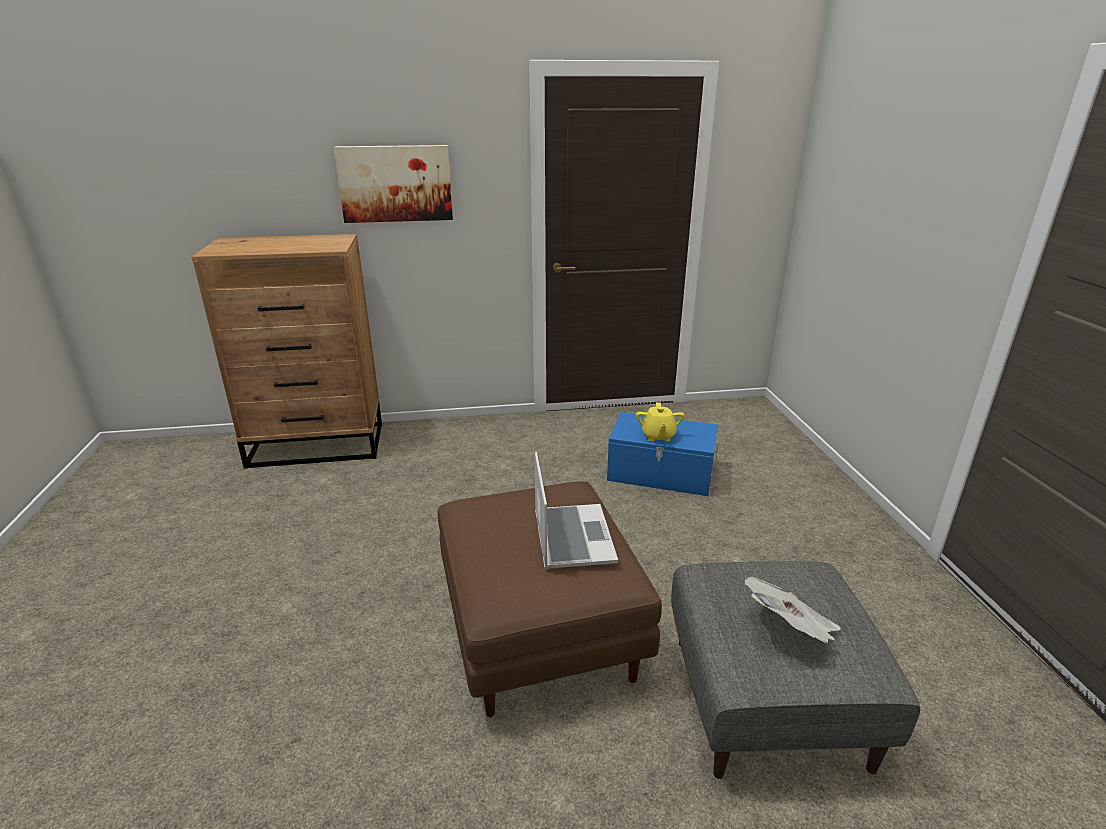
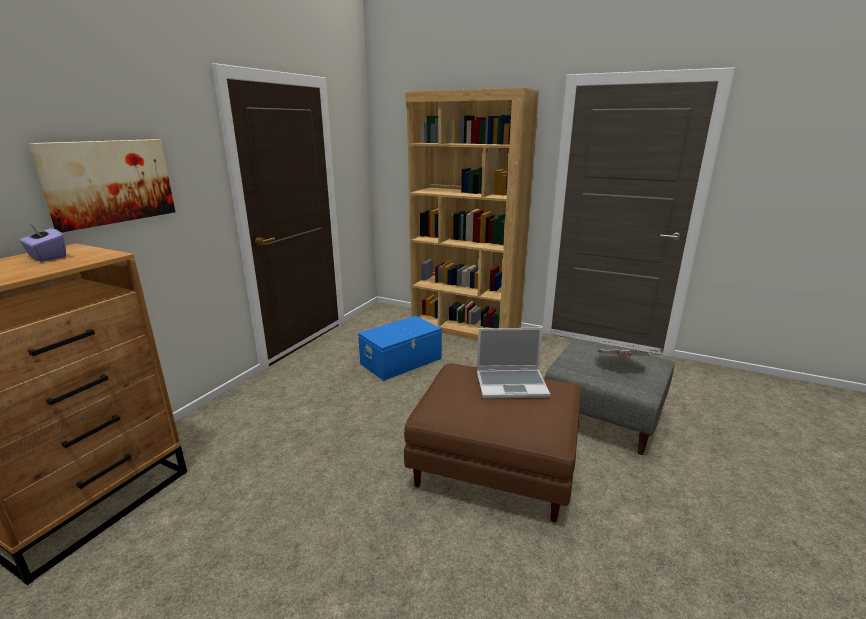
camera: 55 degrees left, 5 degrees down
(312, 241) = (47, 257): none -> purple tissue box
(571, 537) = (512, 384): laptop -> laptop turned 150 degrees clockwise
(658, 436) = (403, 334): yellow teapot -> none
(813, 481) = (465, 328): none -> brown bookcase

